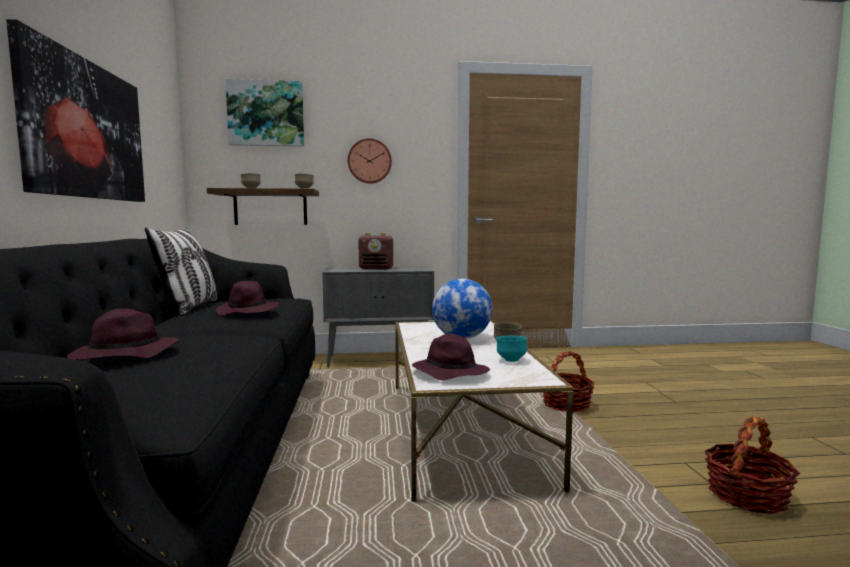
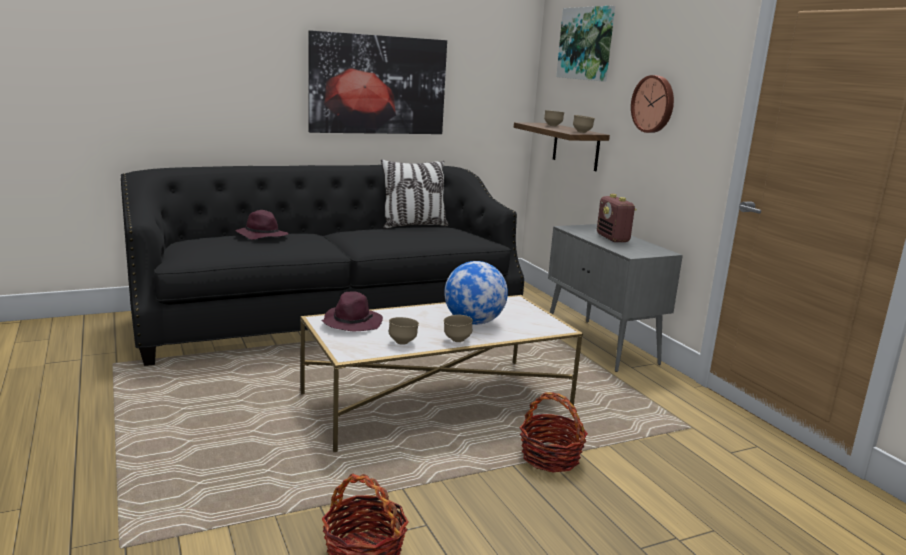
camera: 70 degrees right, 10 degrees up
(248, 312) = (397, 238): purple hat -> none
(511, 360) = (403, 342): turquoise bowl -> brown bowl

